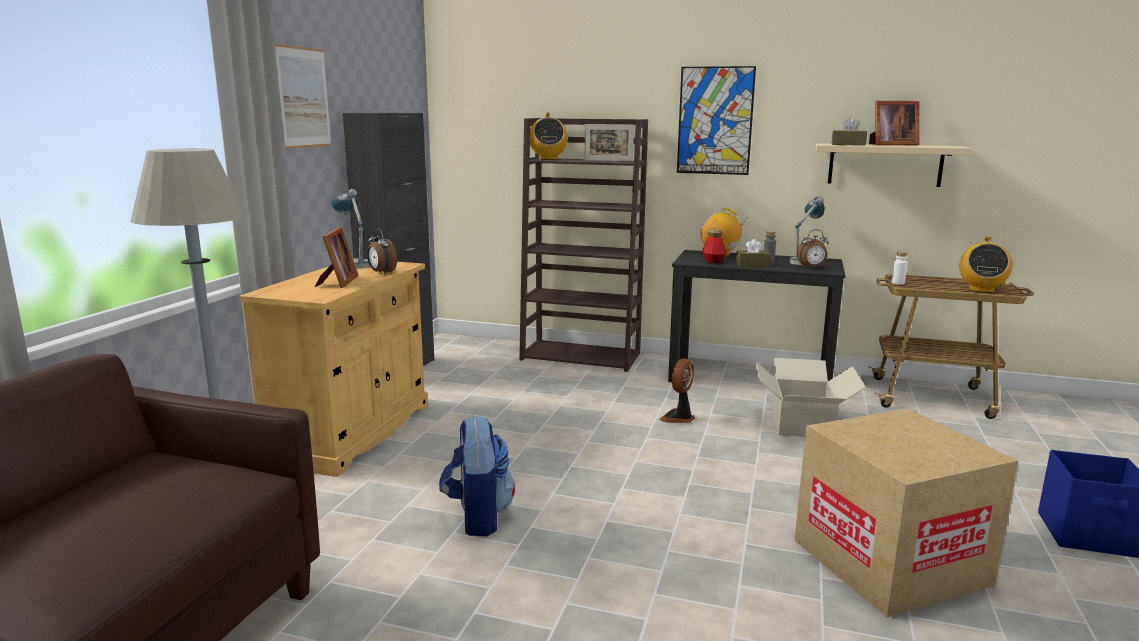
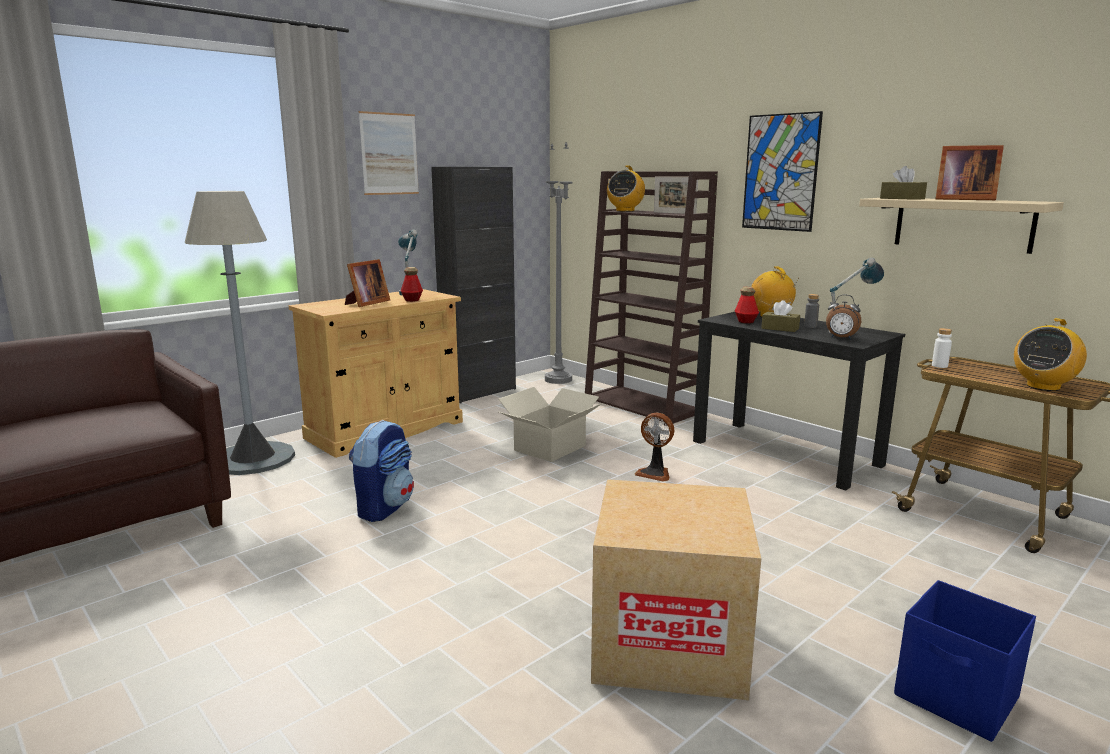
camera: 30 degrees right, 0 degrees up
(381, 273) = (412, 300): alarm clock -> bottle
(464, 343) = (558, 379): none -> grey floor lamp
(678, 418) = (655, 473): fan -> fan turned 120 degrees counterclockwise
(803, 424) = (775, 506): cardboard box -> cardboard box (550, 448)

